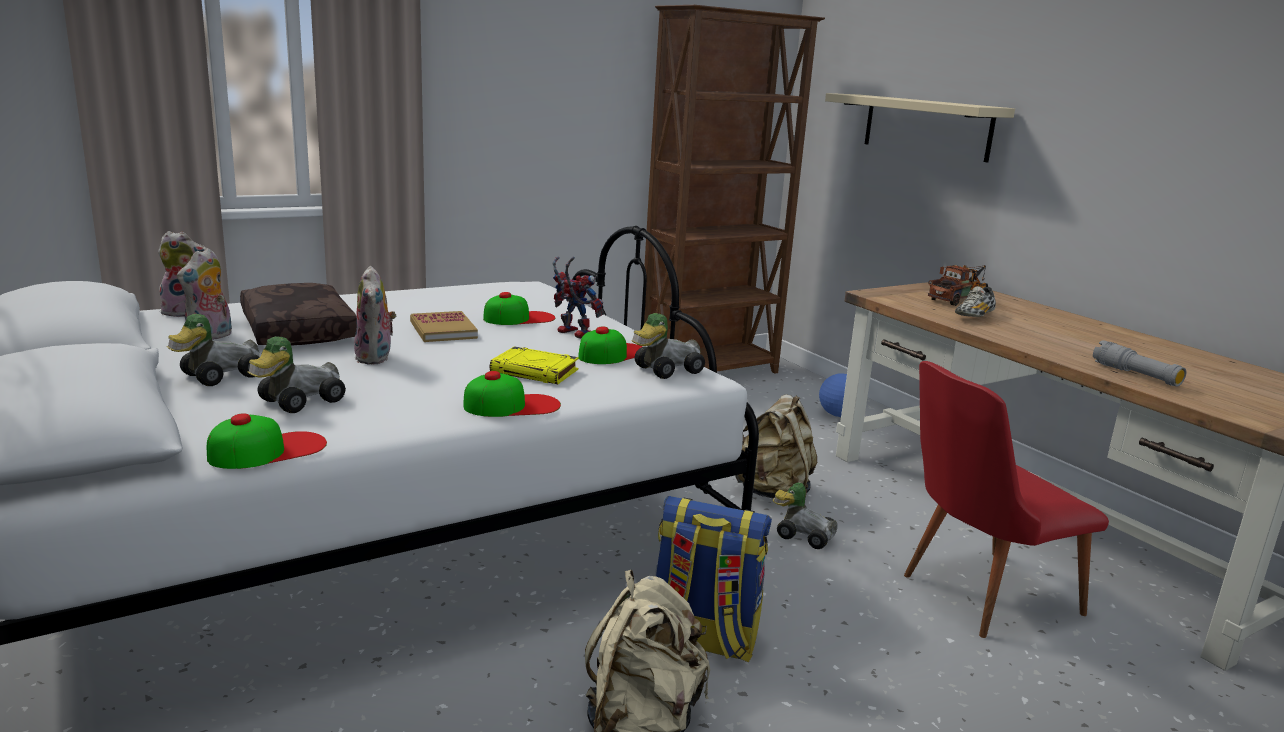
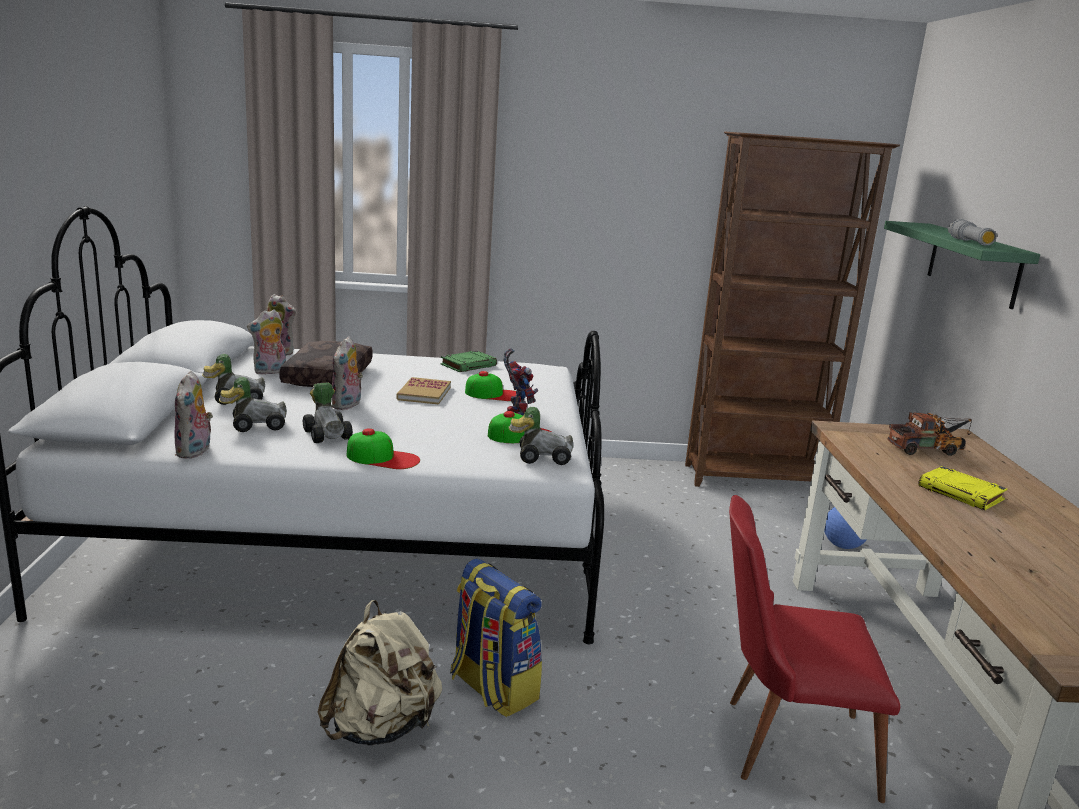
camera: 30 degrees right, 0 degrees up
(268, 450) = (195, 452): cap -> plush toy
(442, 293) = (468, 365): none -> green book
(535, 372) = (439, 437): yellow book -> yellow book (961, 493)
(772, 493) = (688, 596): beige backpack -> none
(803, 535) = (675, 638): toy car -> toy car (327, 434)
(926, 126) = (973, 264): beige shelf -> green shelf
(974, 316) = (910, 468): shoe -> none
(1135, 375) = (989, 562): grey flashlight -> grey flashlight (970, 242)

